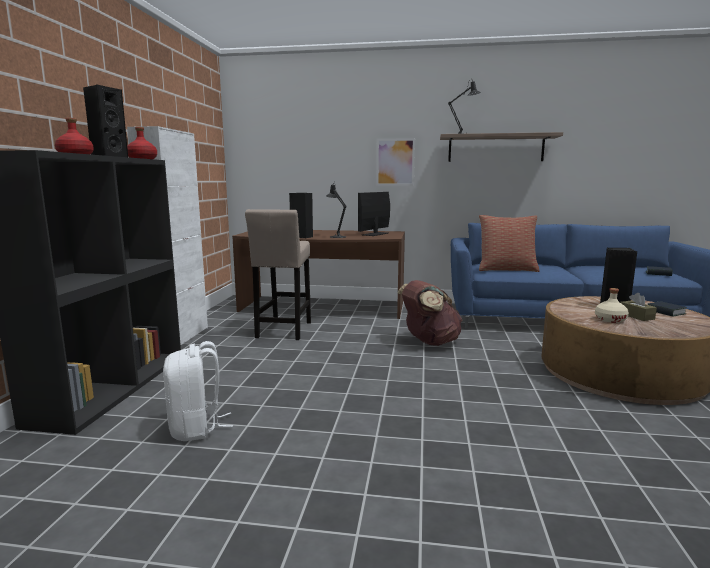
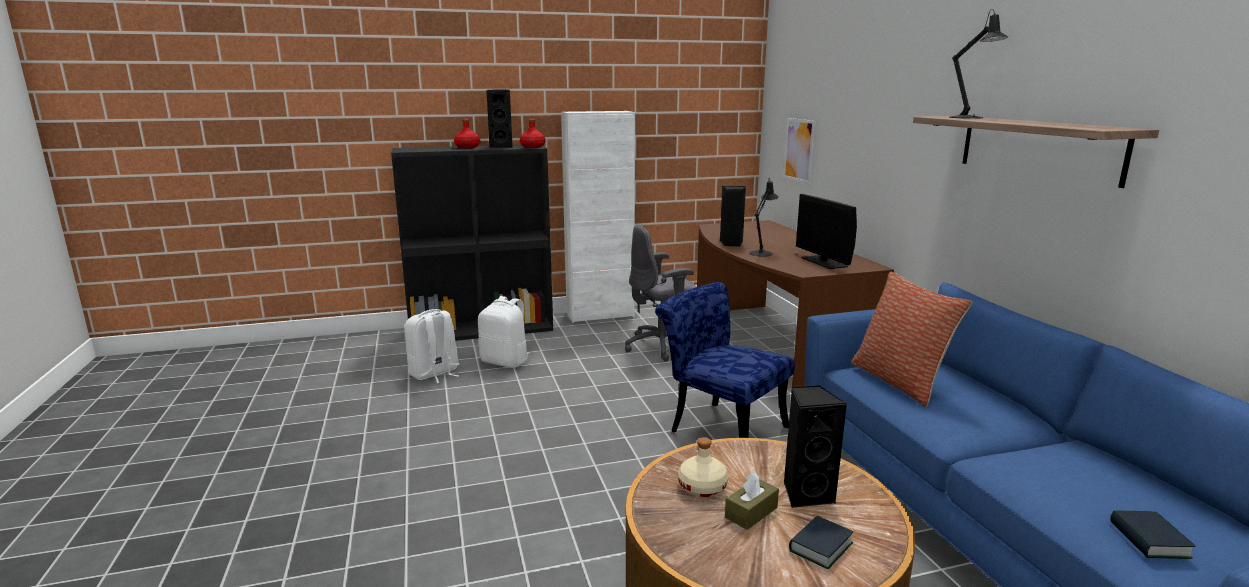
camera: 65 degrees right, 5 degrees up
(224, 388) = (505, 362): none -> white backpack
(283, 331) = (662, 346): beige stool -> grey office chair
(375, 234) = (823, 262): monitor -> monitor turned 120 degrees counterclockwise
(395, 162) = (899, 153): picture -> picture (799, 150)
(429, 342) = (720, 427): brown backpack -> blue chair

